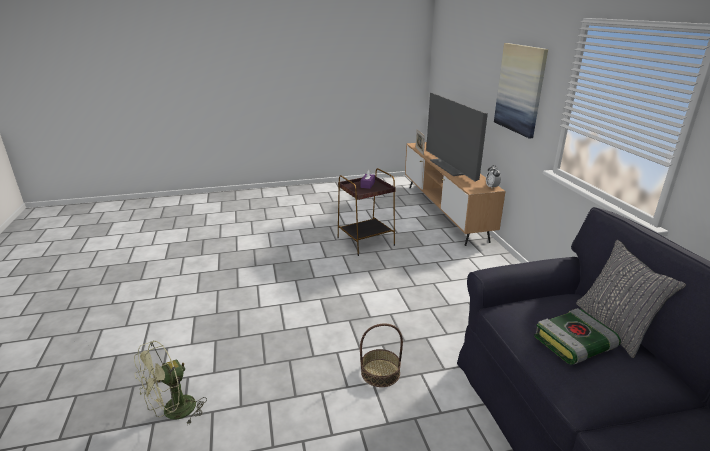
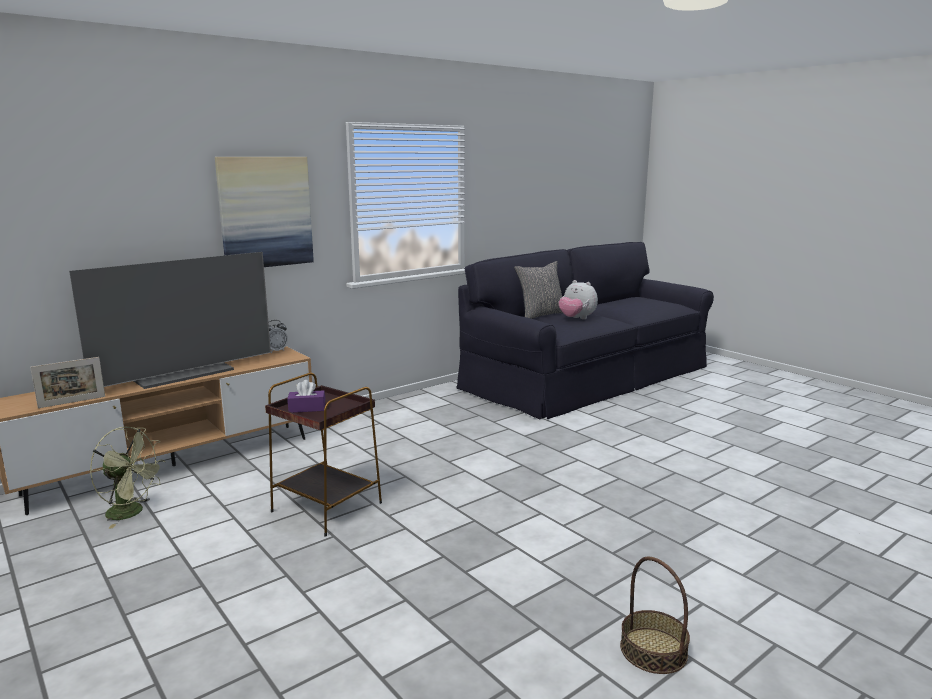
camera: 115 degrees left, 10 degrees down
(173, 413) = (787, 522): green fan -> green fan (132, 513)
(380, 372) = (596, 445): basket -> basket (653, 650)
(574, 344) = (576, 319): book -> plush toy

